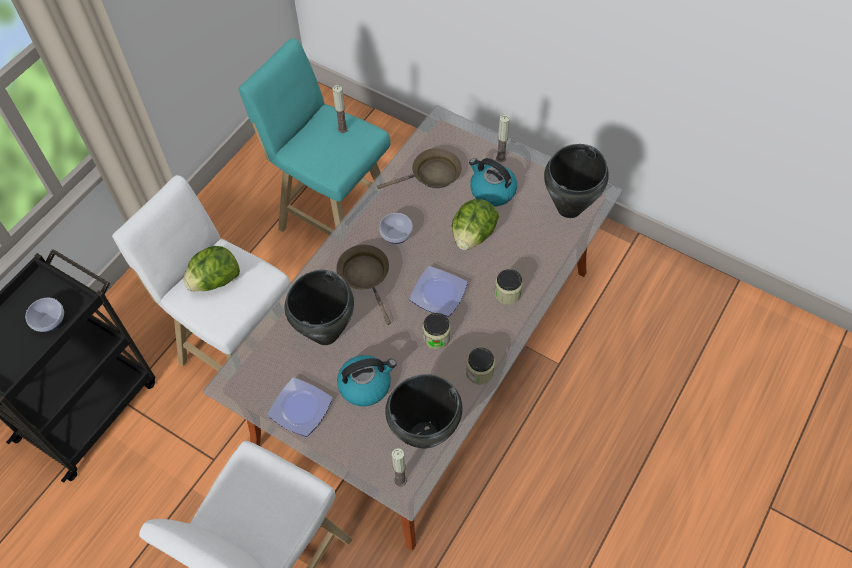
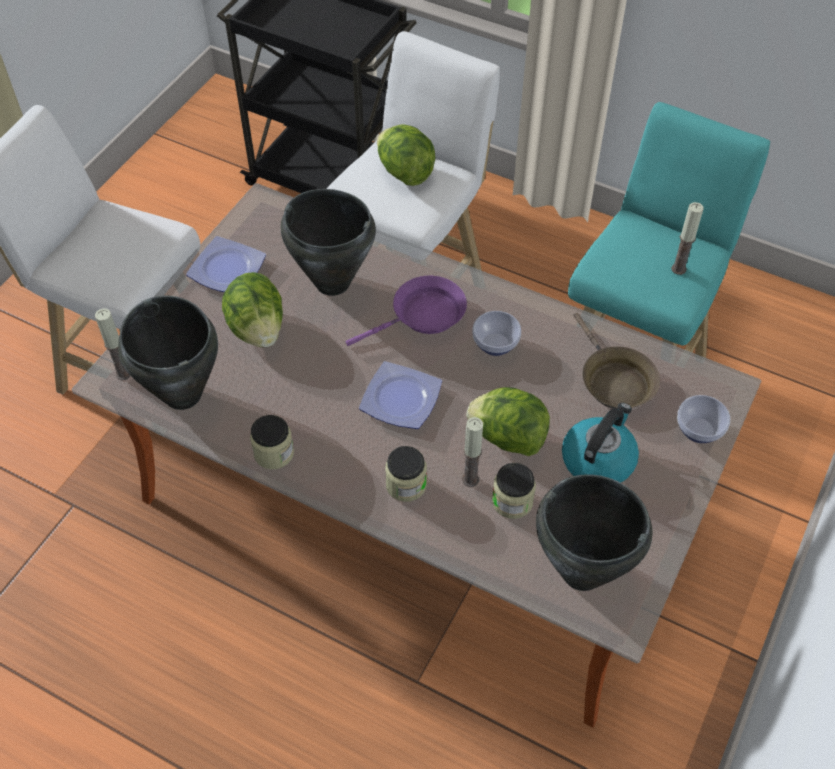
camera: 85 degrees right, 5 degrees down
(50, 323) = (324, 40): bowl -> bowl (697, 431)
(366, 276) = (423, 316): brown frying pan -> purple frying pan
(366, 385) = (257, 329): kettle -> lettuce
(436, 337) = (329, 400): jar -> jar (512, 501)
(501, 158) = (669, 470): candle -> candle (470, 479)

